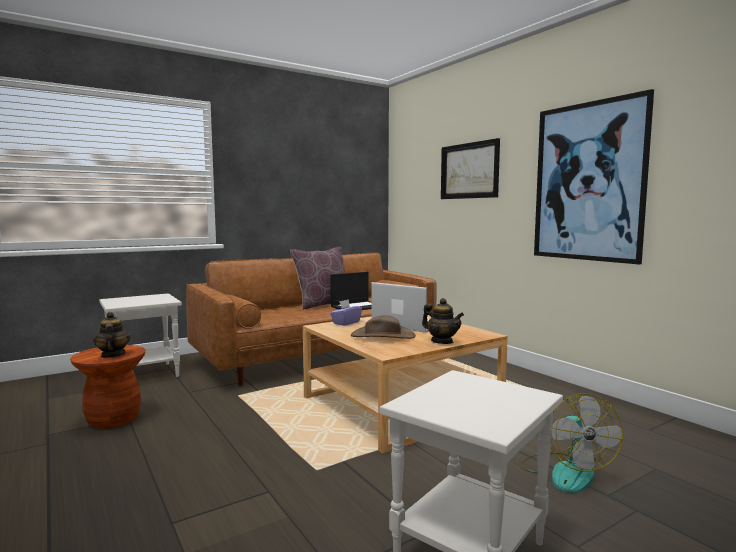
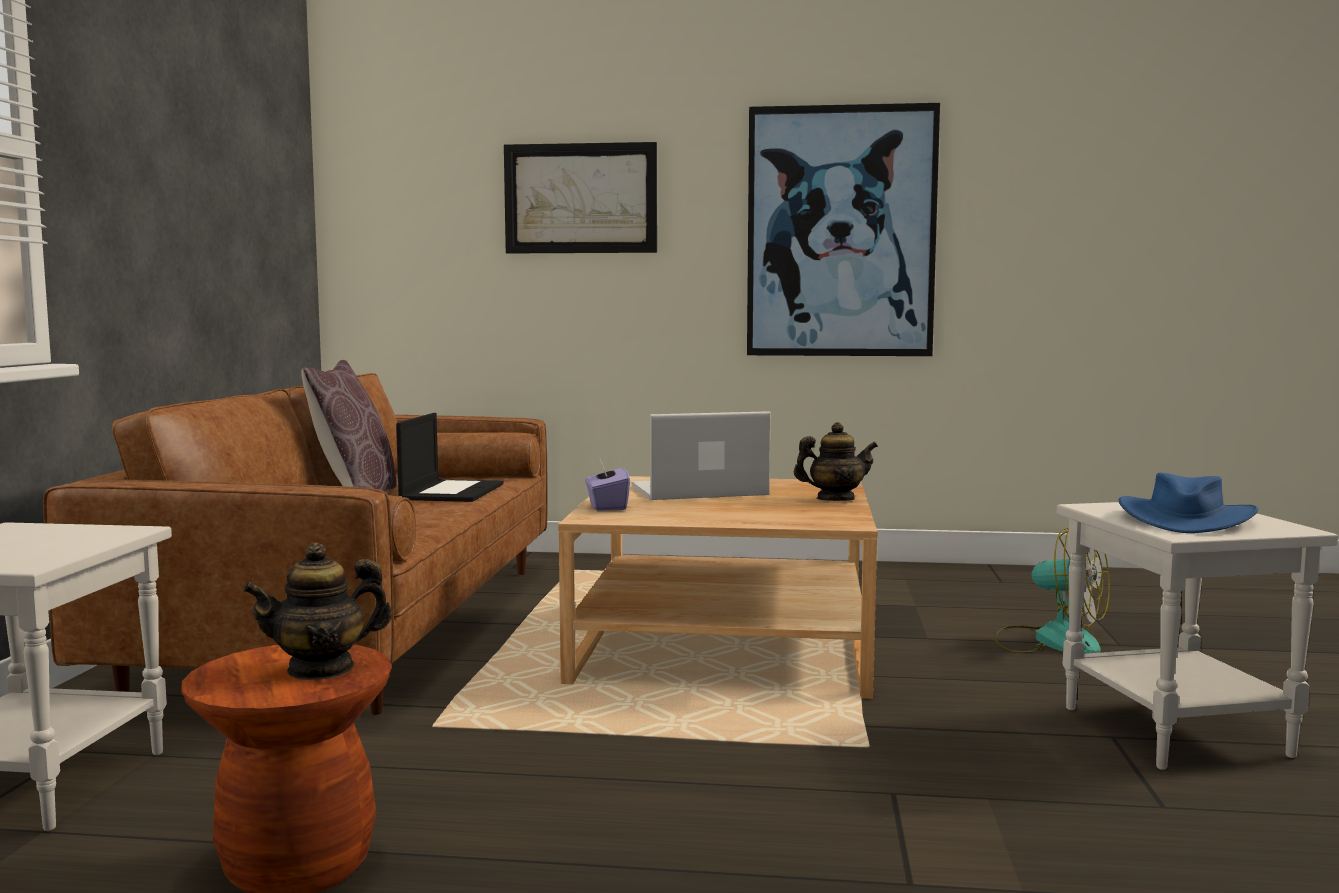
camera: 50 degrees left, 0 degrees up
(112, 355) = (321, 669): teapot -> teapot turned 45 degrees counterclockwise
(383, 336) = (741, 509): brown hat -> none
(463, 399) = (1185, 519): none -> blue hat

